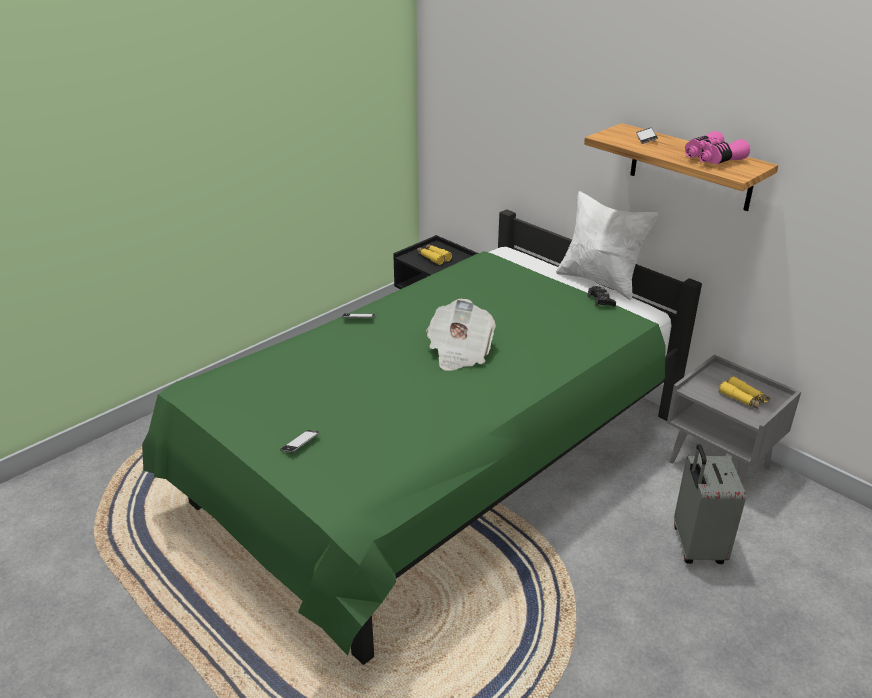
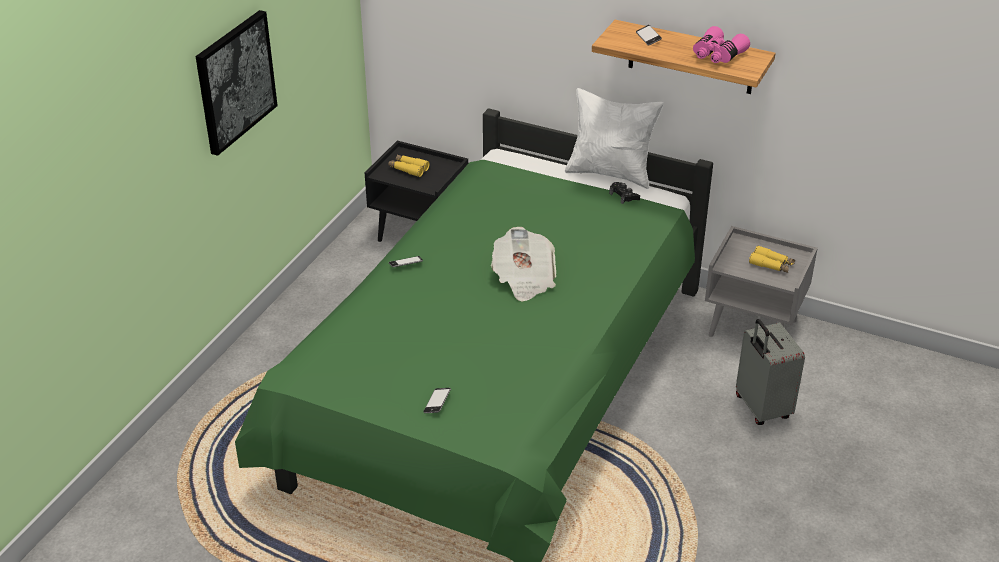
camera: 20 degrees left, 5 degrees up
(254, 130) = (235, 81): none -> picture

